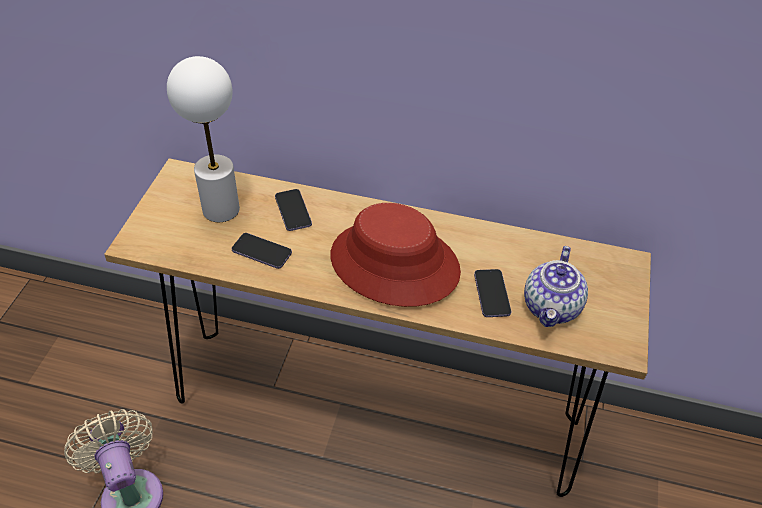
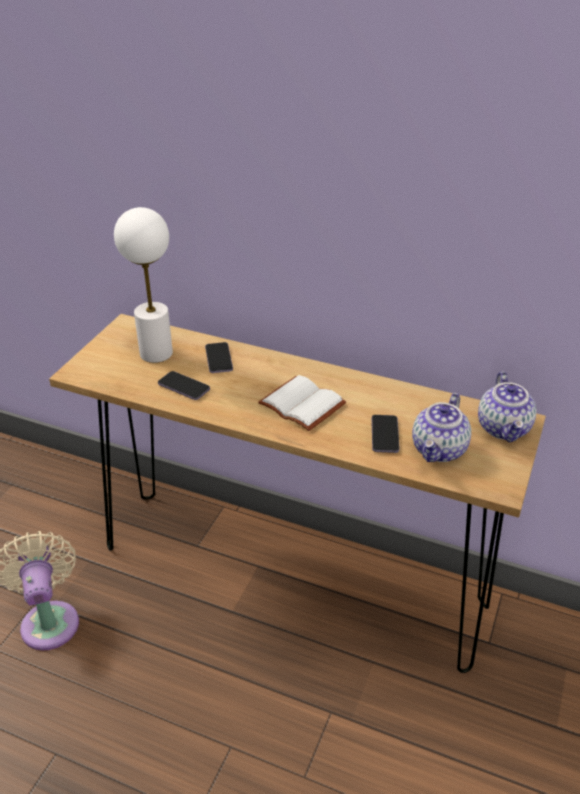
camera: 10 degrees right, 10 degrees down
(394, 264) = (299, 405): red hat -> white book
(612, 273) = (504, 428): none -> teapot

